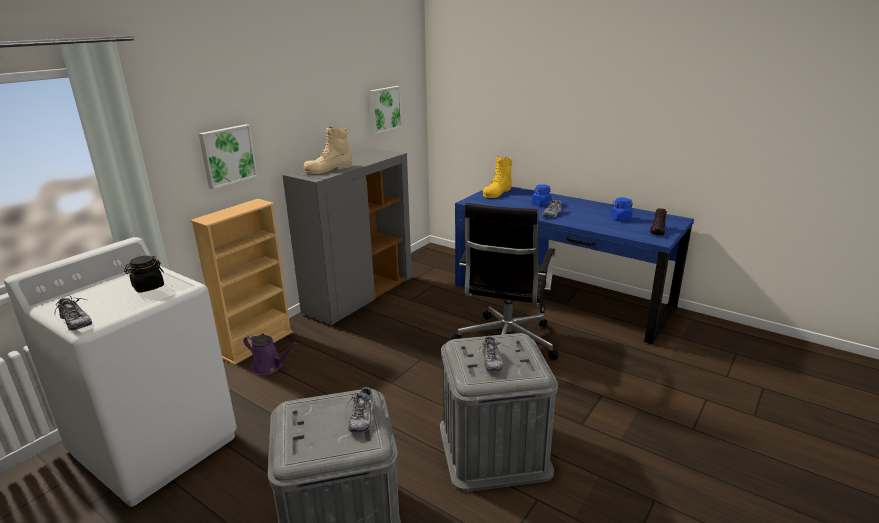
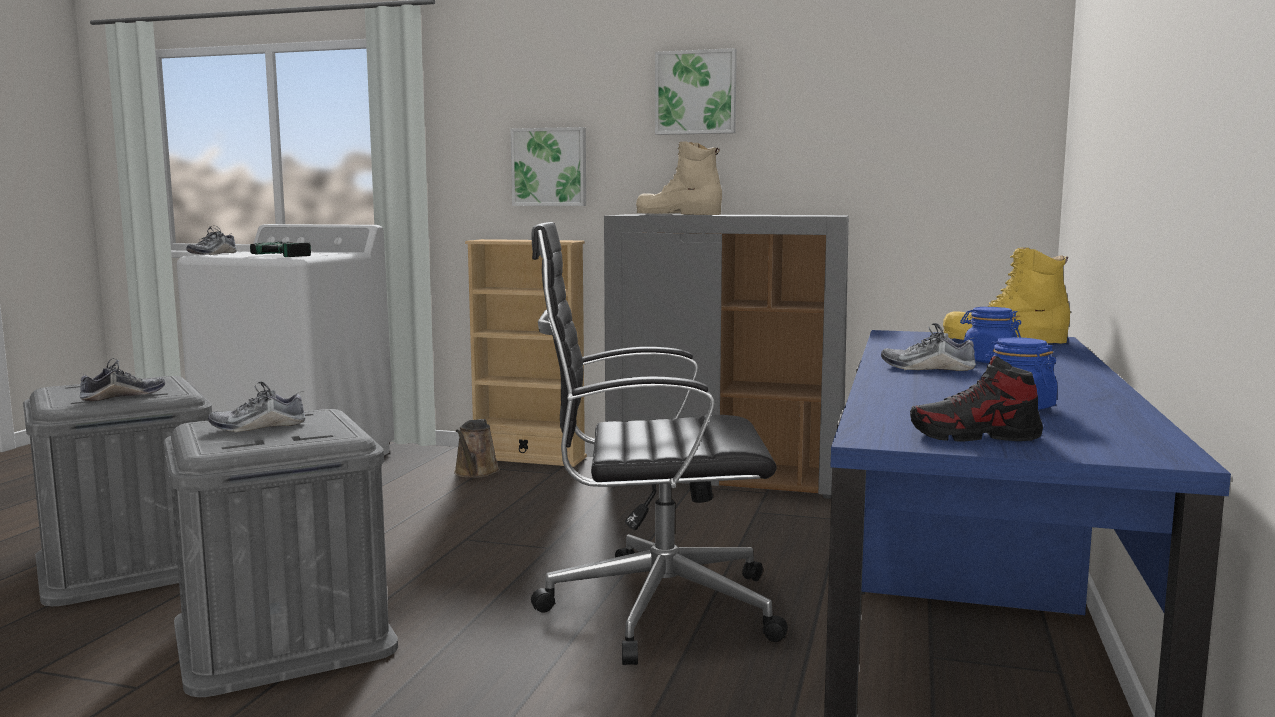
camera: 70 degrees right, 15 degrees down
(148, 287) = (294, 254): black jar -> power drill
(269, 367) = (475, 473): purple watering can -> brown watering can
(362, 417) = (123, 396): shoe -> shoe turned 150 degrees clockwise
(384, 109) = (903, 145): picture -> picture (696, 93)

